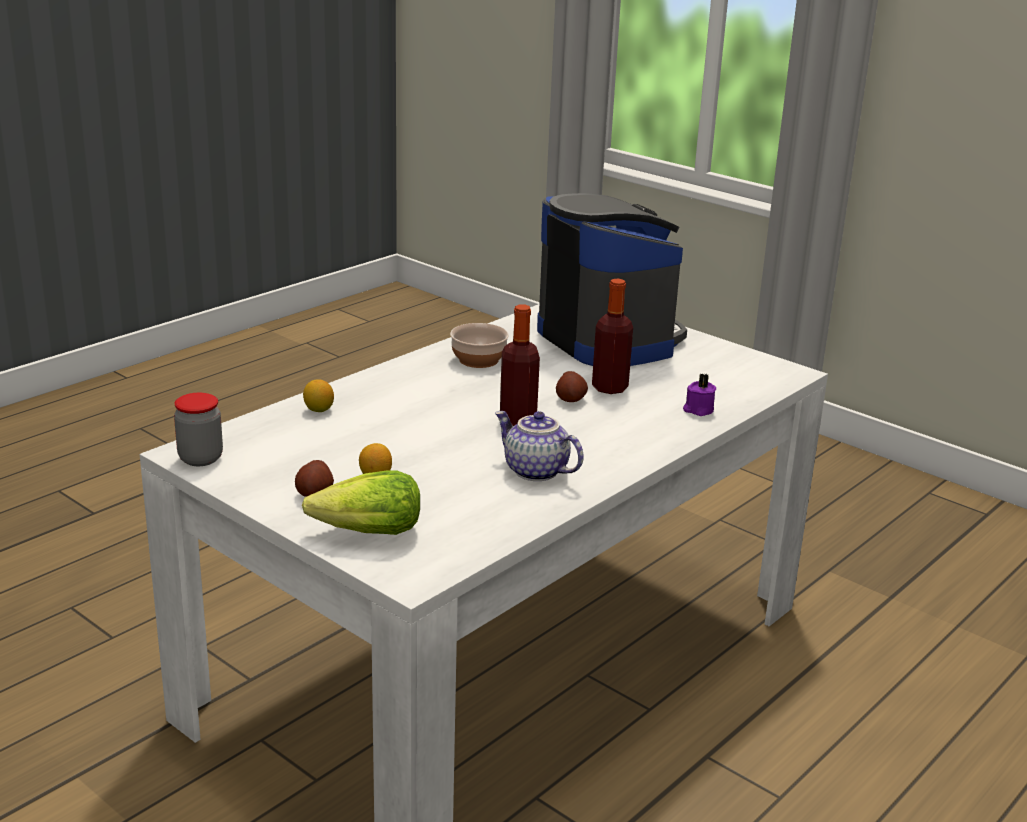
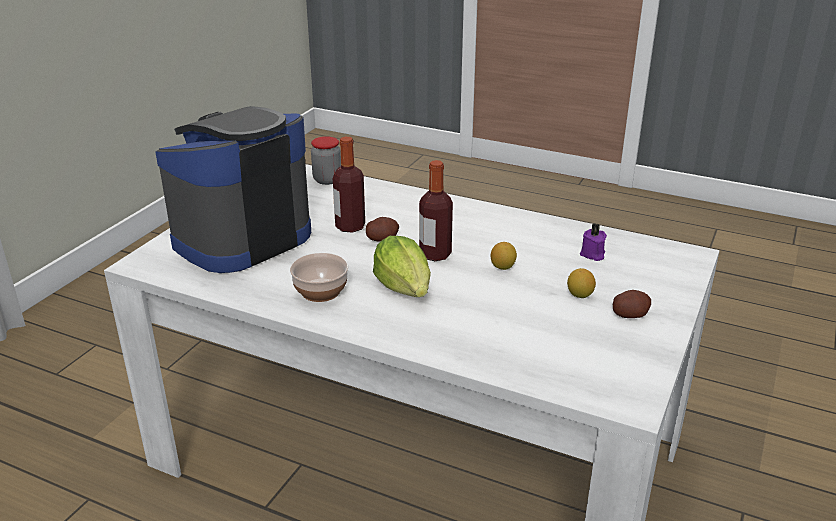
camera: 105 degrees left, 5 degrees up
(200, 458) = (632, 390): jar -> jar (327, 180)
(319, 410) = (486, 351): lemon -> lemon (503, 267)
(369, 533) = (658, 280): lettuce -> lettuce (405, 288)
(534, 471) = (515, 237): teapot -> none
(698, 410) = (371, 193): purple candle -> purple candle (592, 254)

